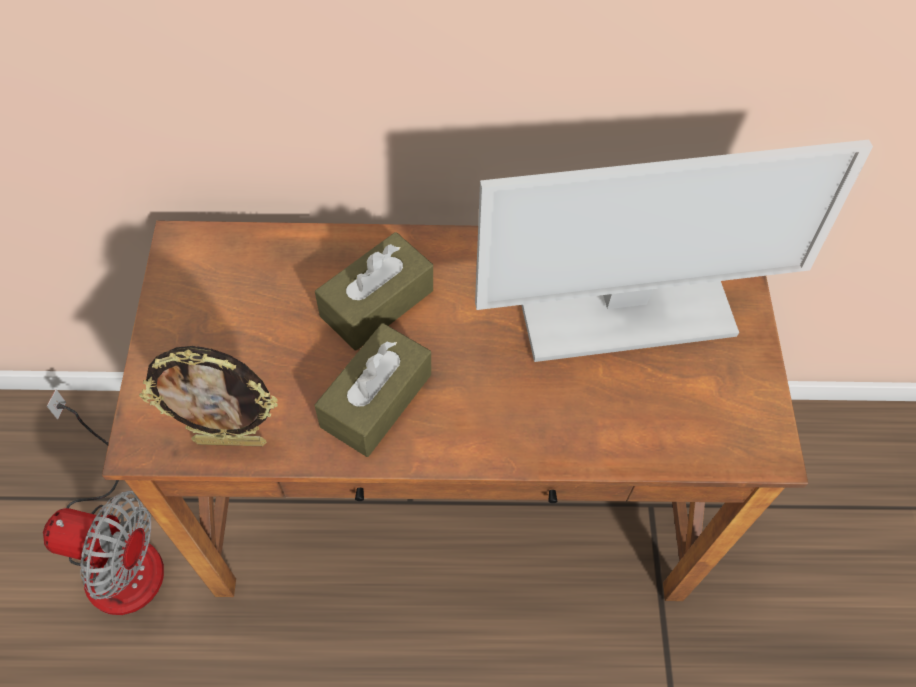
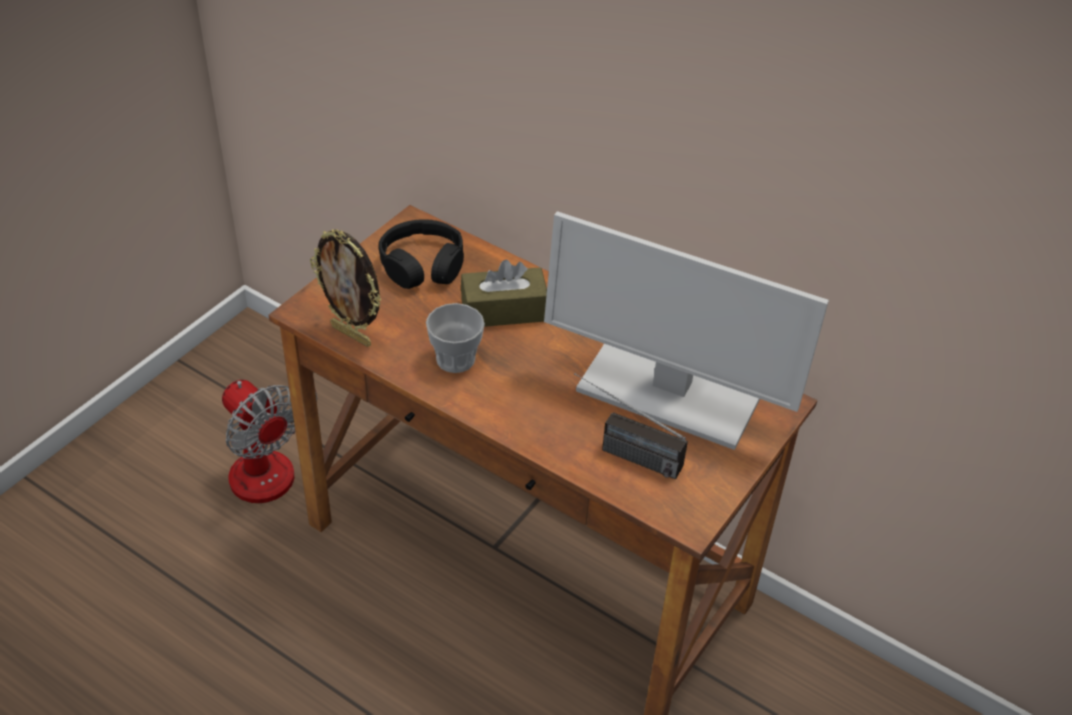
camera: 35 degrees right, 15 degrees down
(237, 295) = (422, 265): none -> black headphones
(376, 400) = (455, 359): brown tissue box -> cup
(638, 409) = (621, 452): none -> radio

